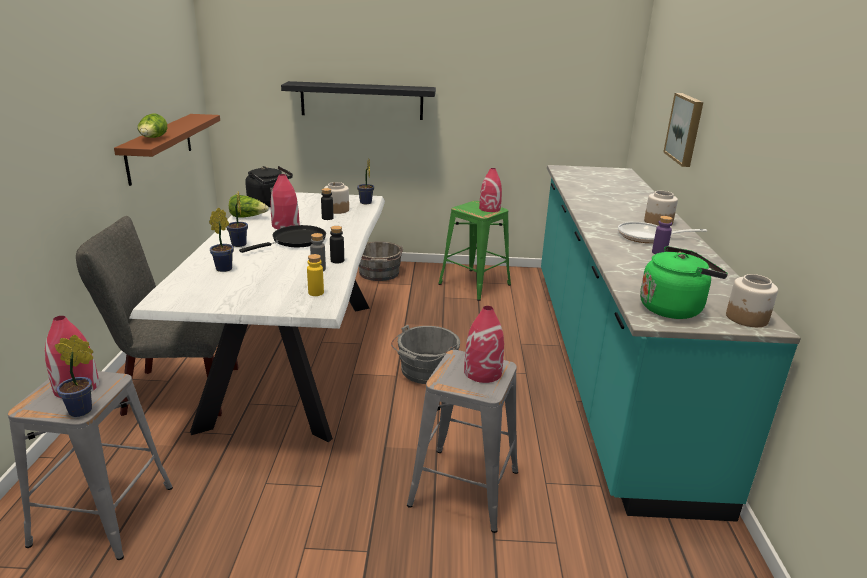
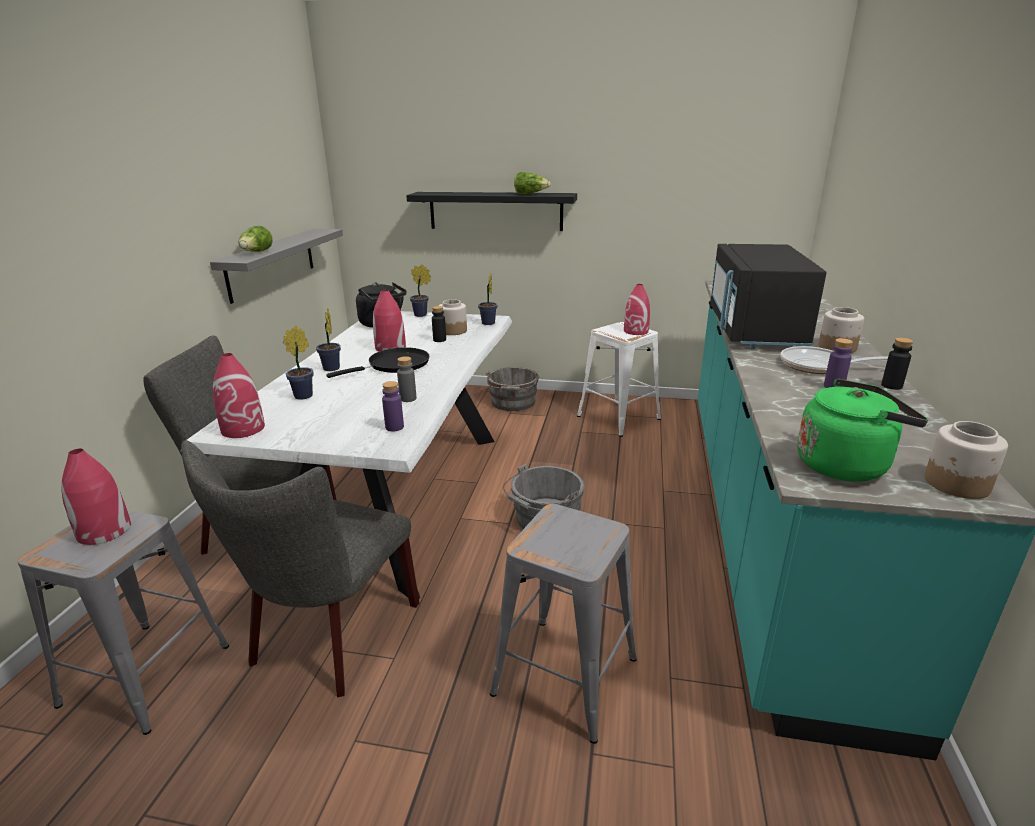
camera: 10 degrees right, 0 degrees up
(84, 410) = (98, 561): potted plant -> potted plant (422, 315)
(159, 147) = (272, 263): brown shelf -> grey shelf
(248, 217) = (354, 338): lettuce -> lettuce (530, 194)
(261, 476) = (329, 639): none -> grey chair
(316, 293) = (394, 427): yellow bottle -> purple bottle
(337, 260) = (433, 389): black bottle -> black bottle (891, 386)
(475, 284) = (619, 417): green stool -> white stool
(483, 372) = (583, 537): red vase -> red vase (243, 429)
(594, 208) = (754, 330): none -> black microwave
(685, 129) = (878, 229): picture -> none

